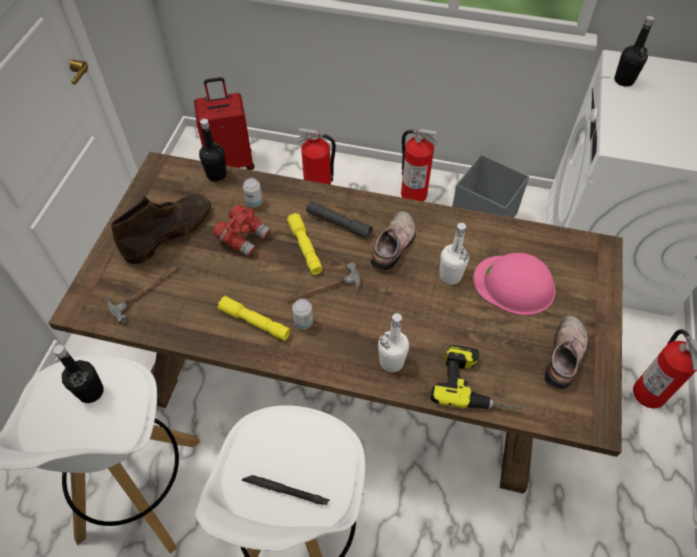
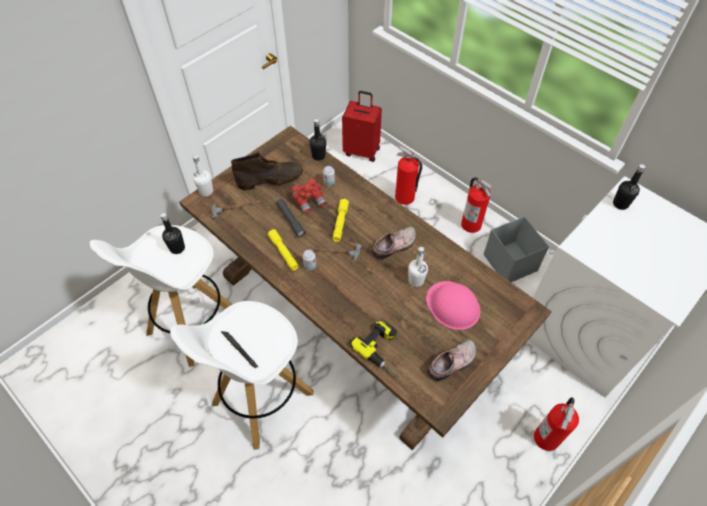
camera: 30 degrees right, 0 degrees up
(338, 224) = (370, 217): grey flashlight -> grey flashlight (290, 220)
(391, 362) = (344, 312): white bottle -> white bottle (206, 191)

